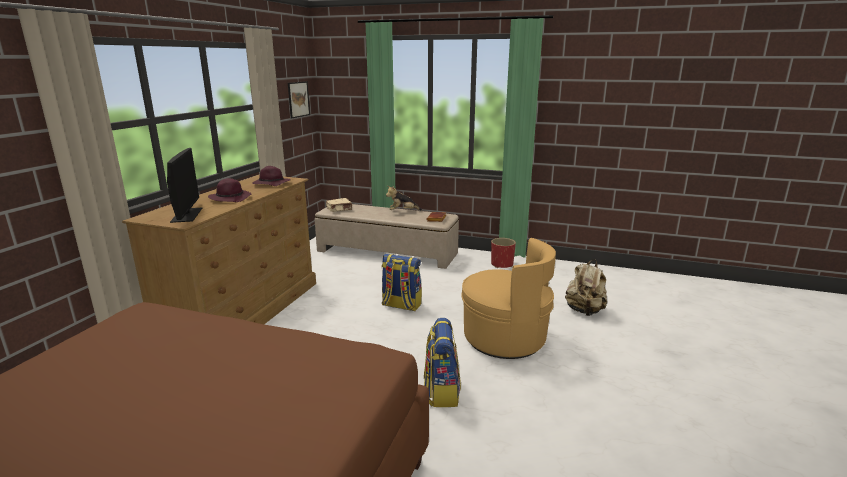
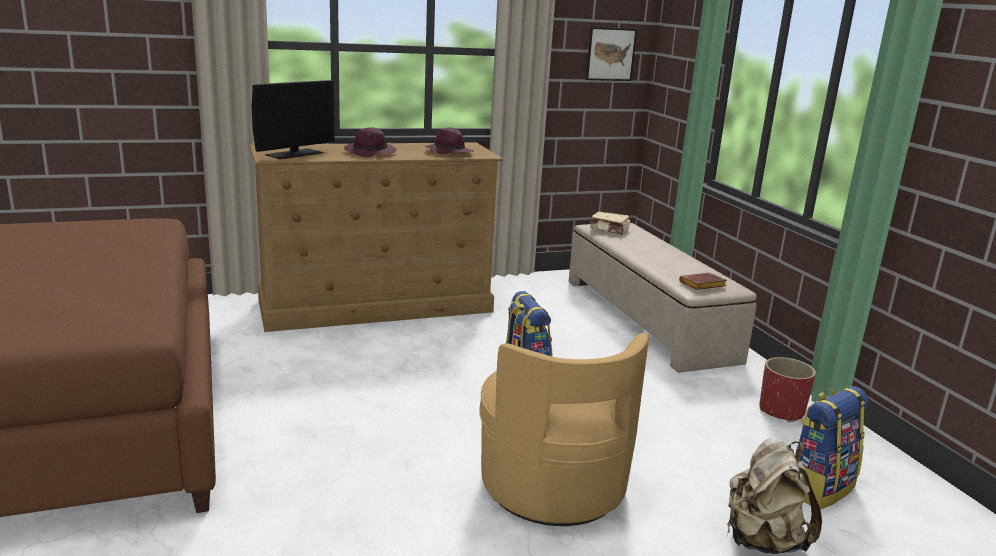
camera: 50 degrees right, 0 degrees up
(403, 211) = (682, 260): plush toy -> none
(441, 391) = (361, 477): backpack -> backpack (818, 488)

